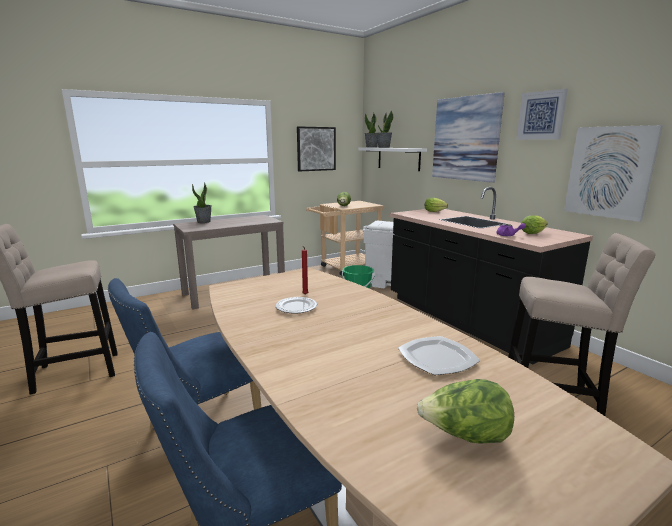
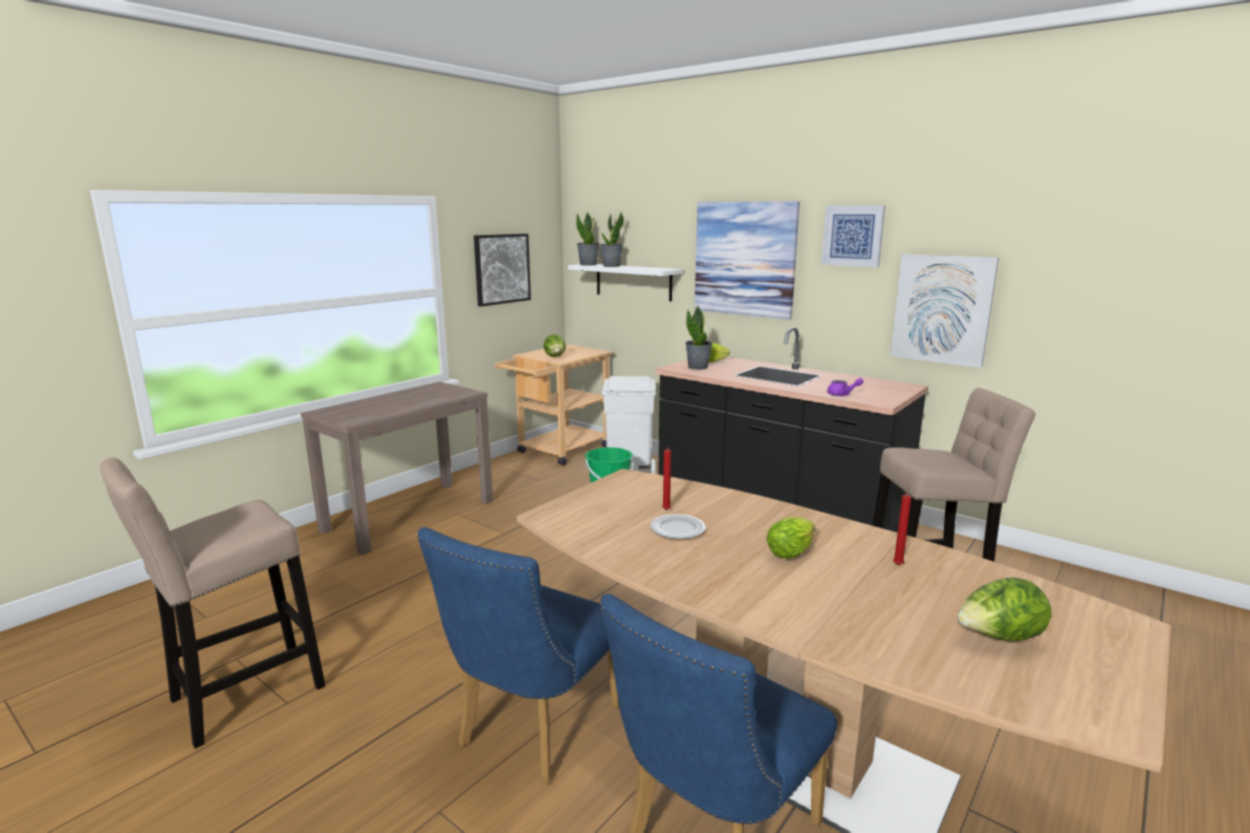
camera: 20 degrees left, 0 degrees up
(204, 222) = (353, 405): potted plant -> potted plant (698, 367)
(438, 358) = (898, 564): plate -> red candle
(534, 233) = (865, 388): lettuce -> lettuce (792, 552)

